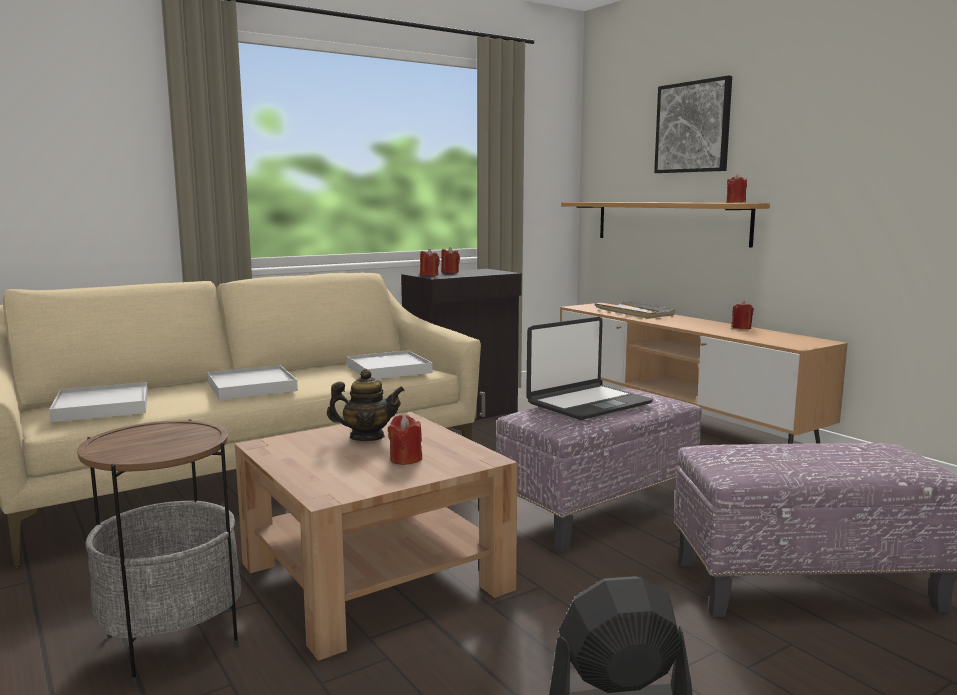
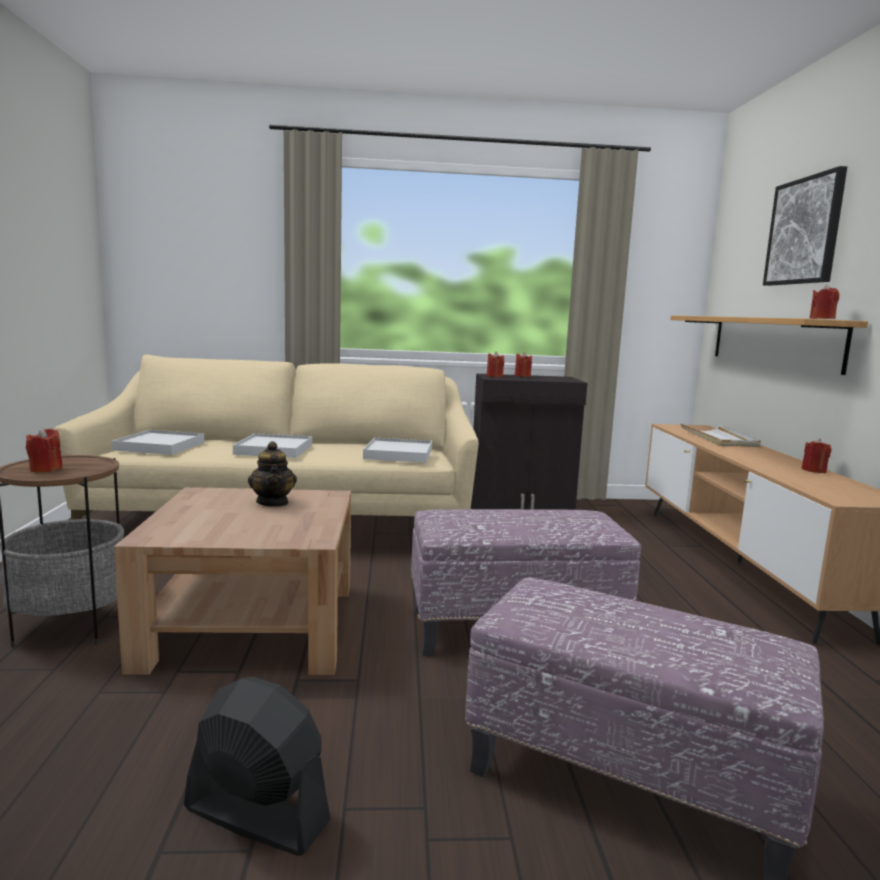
camera: 30 degrees right, 0 degrees up
(367, 437) = (273, 502): teapot -> teapot turned 45 degrees clockwise
(405, 459) = (259, 525): red candle -> red candle (46, 469)
(588, 403) = (511, 515): laptop -> none

